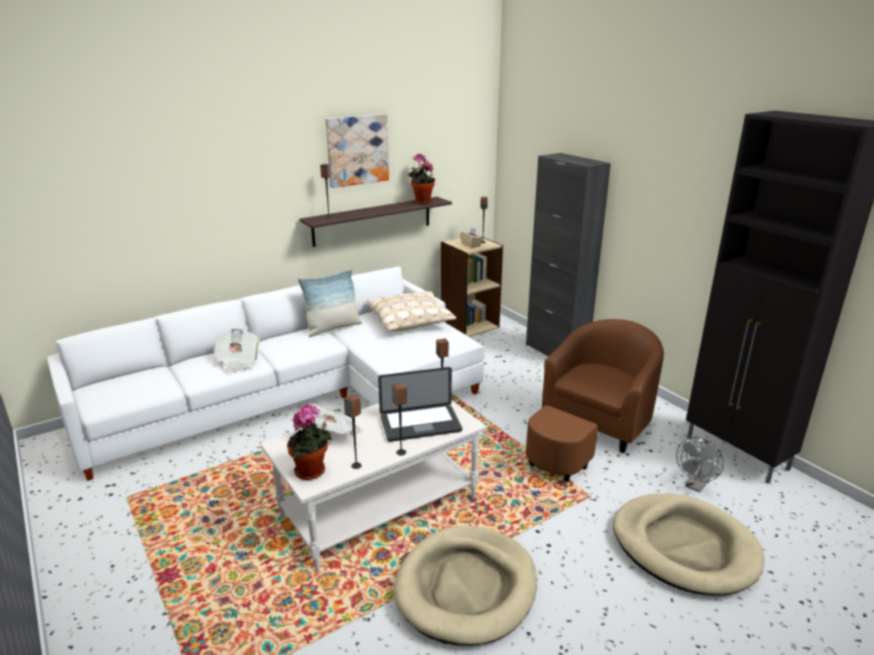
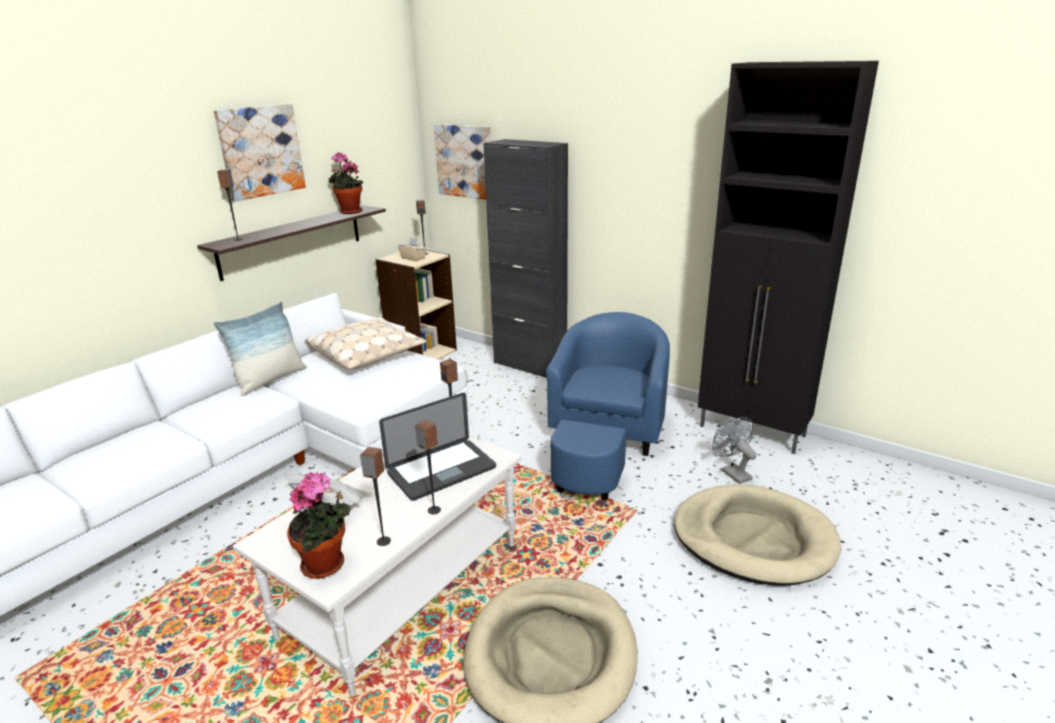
camera: 20 degrees left, 0 degrees up
(238, 361) = (151, 445): newspaper -> none
(528, 167) = (465, 161): none -> picture
(590, 433) = (605, 442): brown armchair -> blue armchair
(695, 486) = (732, 472): grey fan -> grey fan turned 135 degrees clockwise

